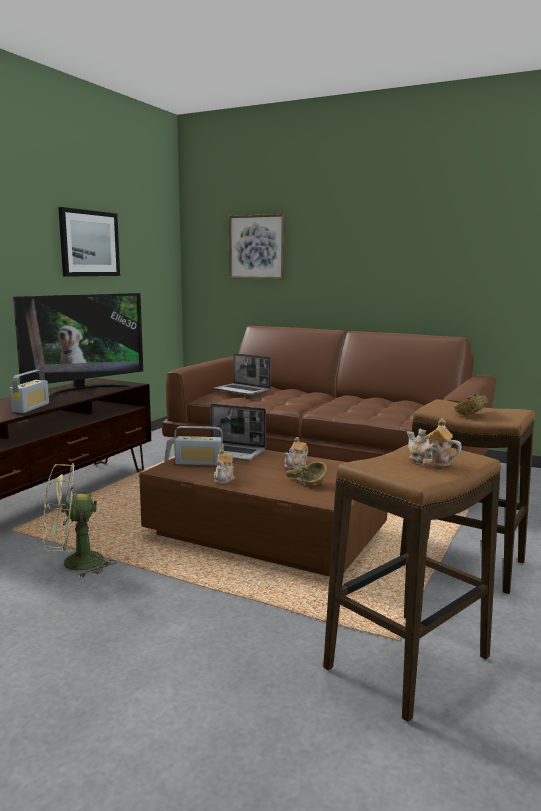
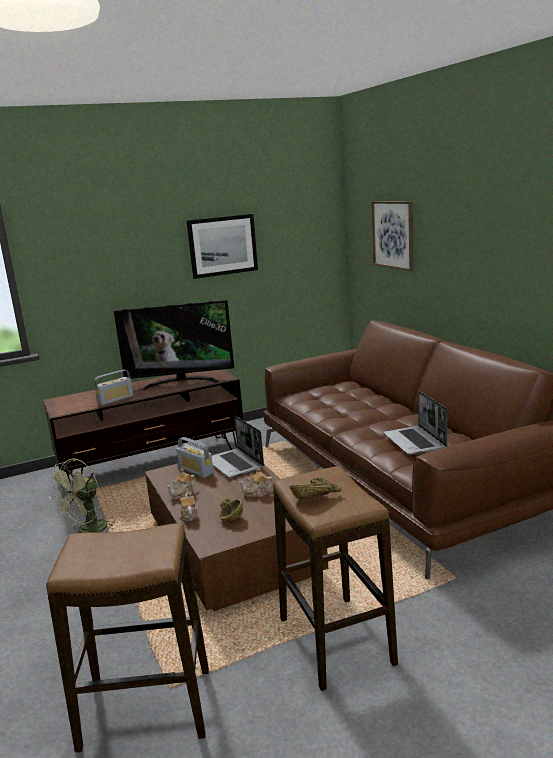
camera: 40 degrees right, 5 degrees up
(73, 564) = (88, 531): green fan -> green fan turned 75 degrees counterclockwise
(242, 390) = (331, 392): laptop -> laptop (415, 442)
(430, 461) = (126, 552): teapot -> teapot (189, 515)

